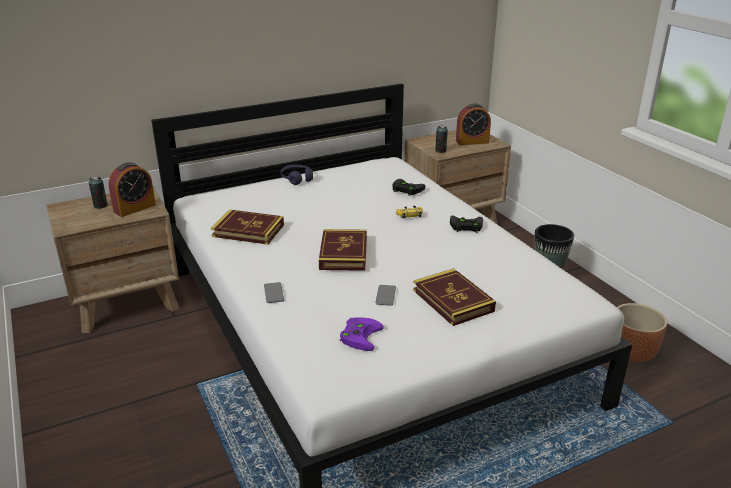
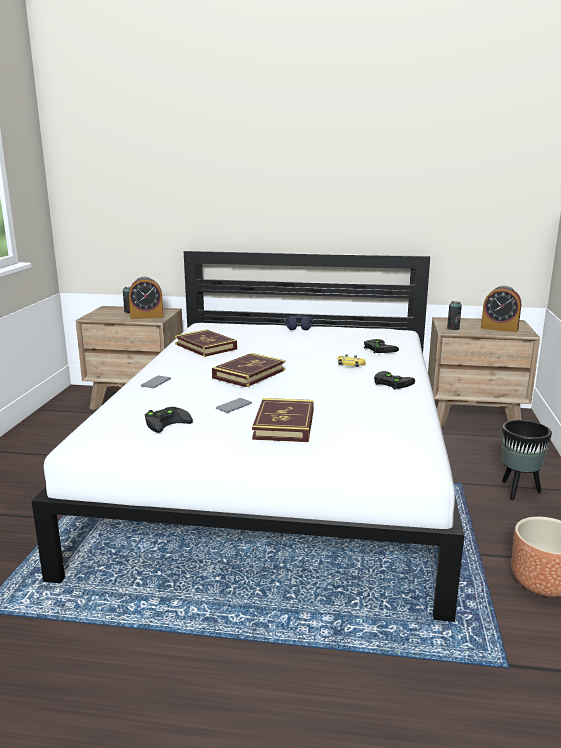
camera: 35 degrees right, 10 degrees down
(359, 335) = (167, 421): purple game controller -> black game controller

